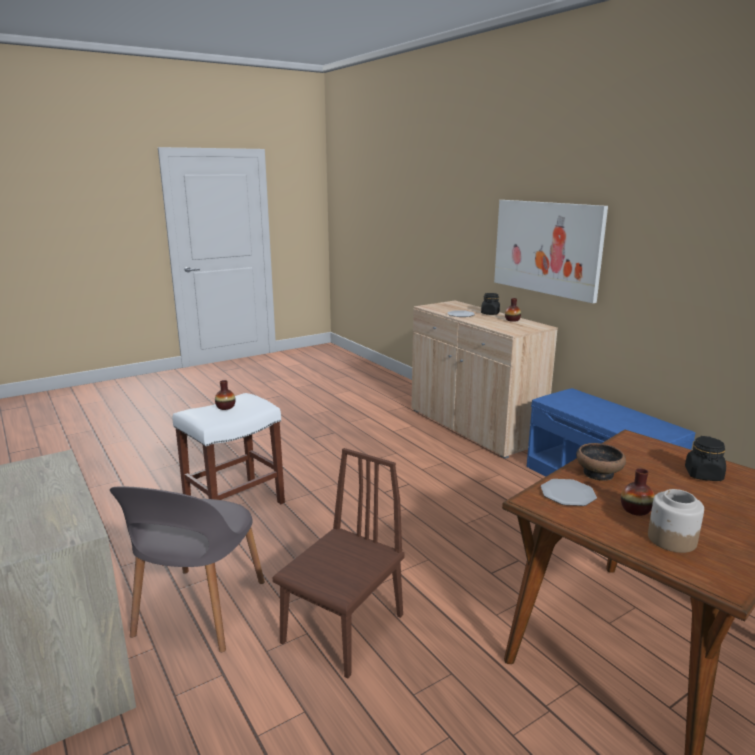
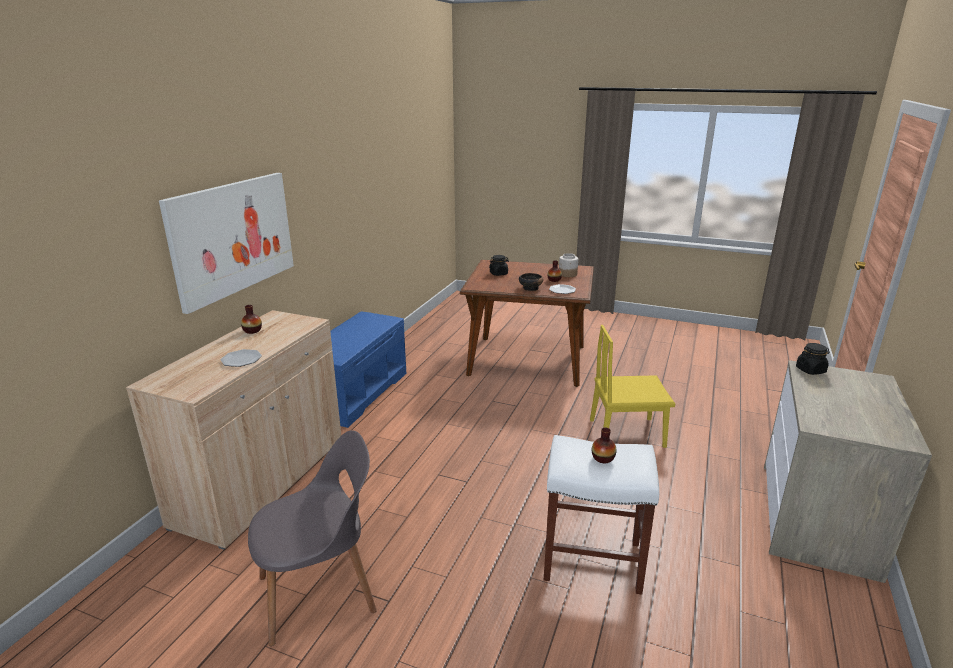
camera: 125 degrees left, 5 degrees up
(199, 611) = (698, 490): grey chair -> grey chair (321, 592)
(343, 629) = (627, 433): brown chair -> yellow chair
(490, 313) = (220, 347): black jar -> black jar (810, 370)

